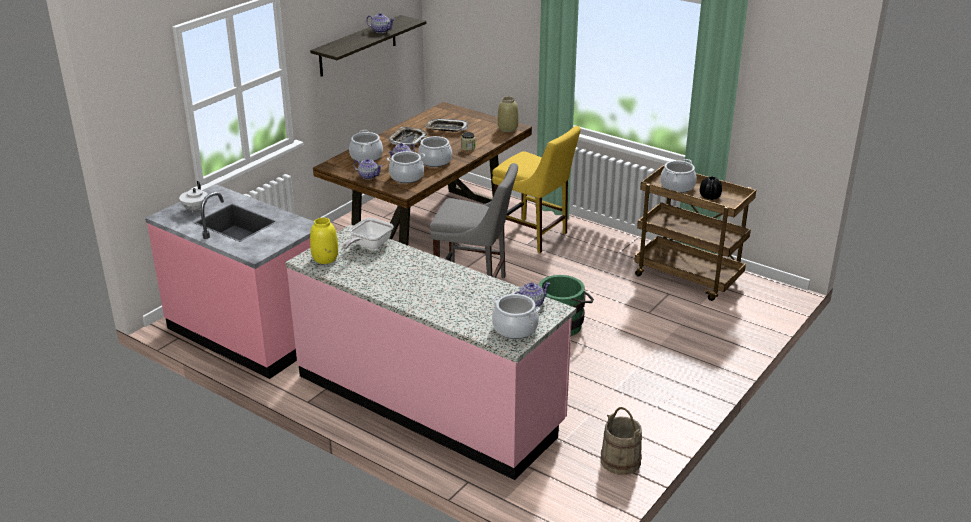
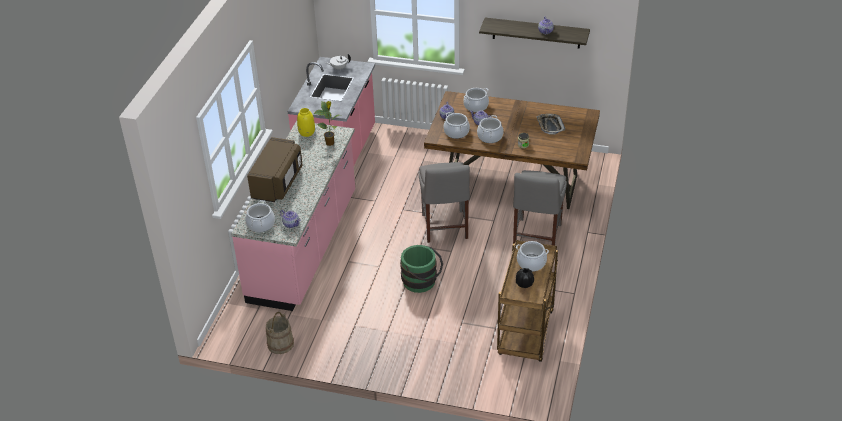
camera: 70 degrees right, 10 degrees up
(369, 245) = (330, 143): frying pan -> potted plant
(407, 140) = (517, 114): tray -> none
(426, 300) = (277, 183): none -> brown microwave
(507, 129) = (572, 154): beige vase -> none
(534, 236) = (536, 237): yellow chair -> grey chair

